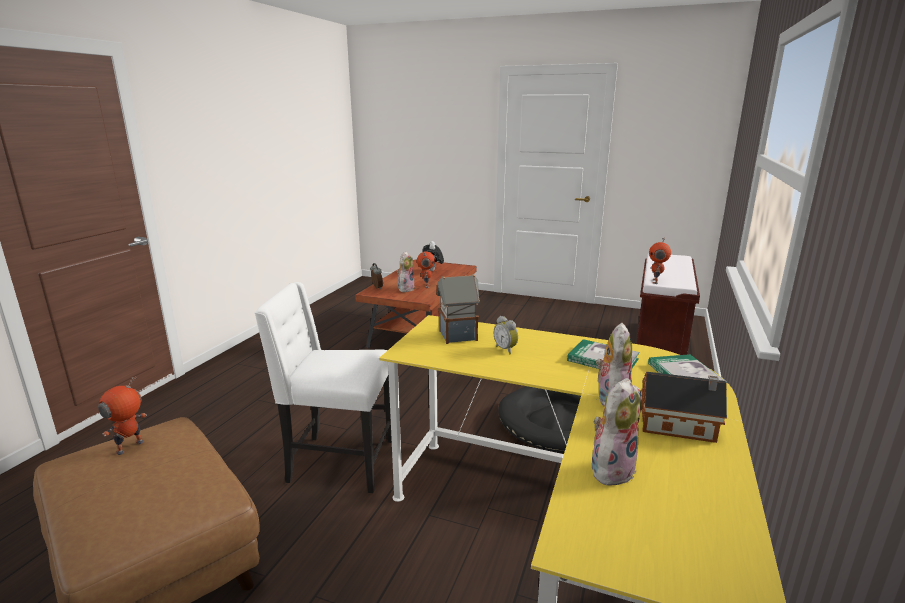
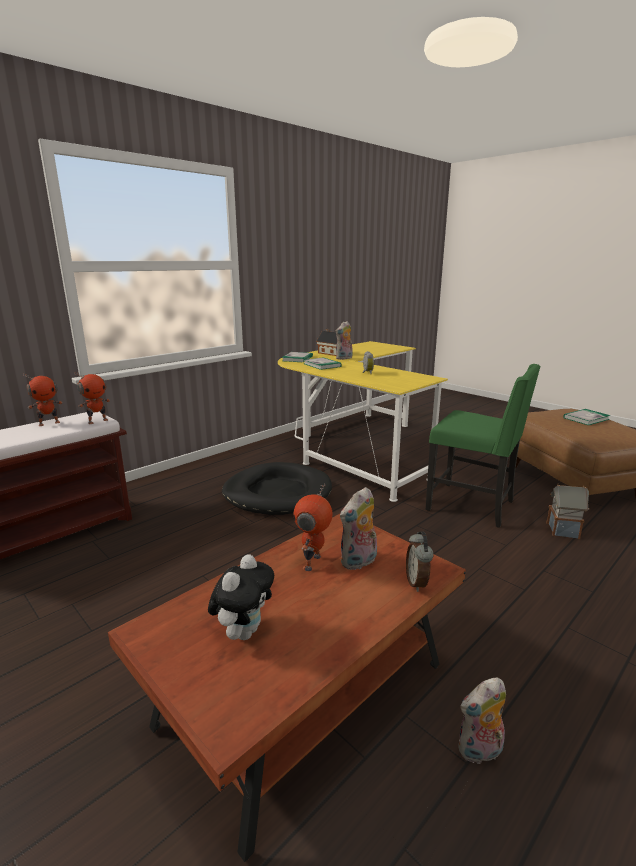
camera: 155 degrees left, 0 degrees up
(121, 484) = (586, 418): none -> book
(131, 447) = (604, 431): toy robot -> toy robot (49, 423)
(339, 462) = (472, 505): white chair -> green chair
(457, 336) = (390, 380): toy house -> toy house (563, 530)
(611, 468) = (373, 351): plush toy -> plush toy (480, 752)

